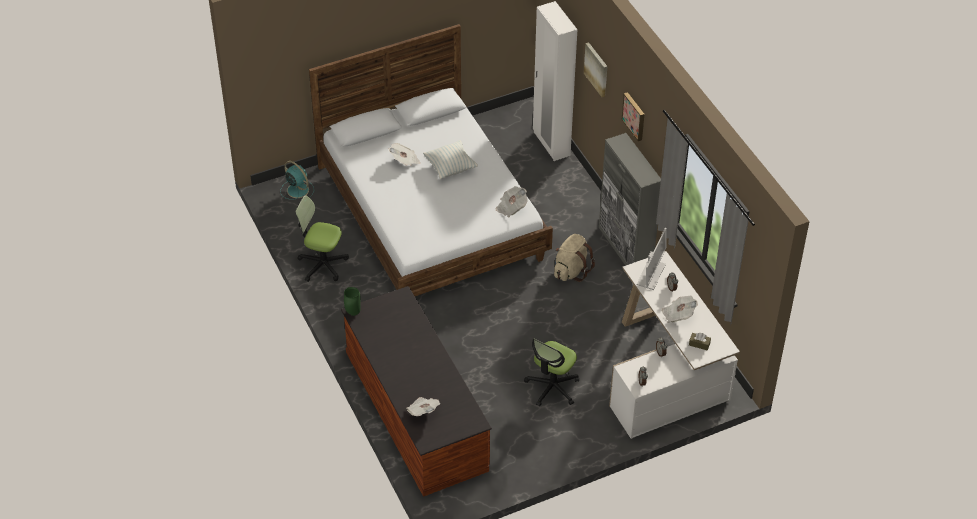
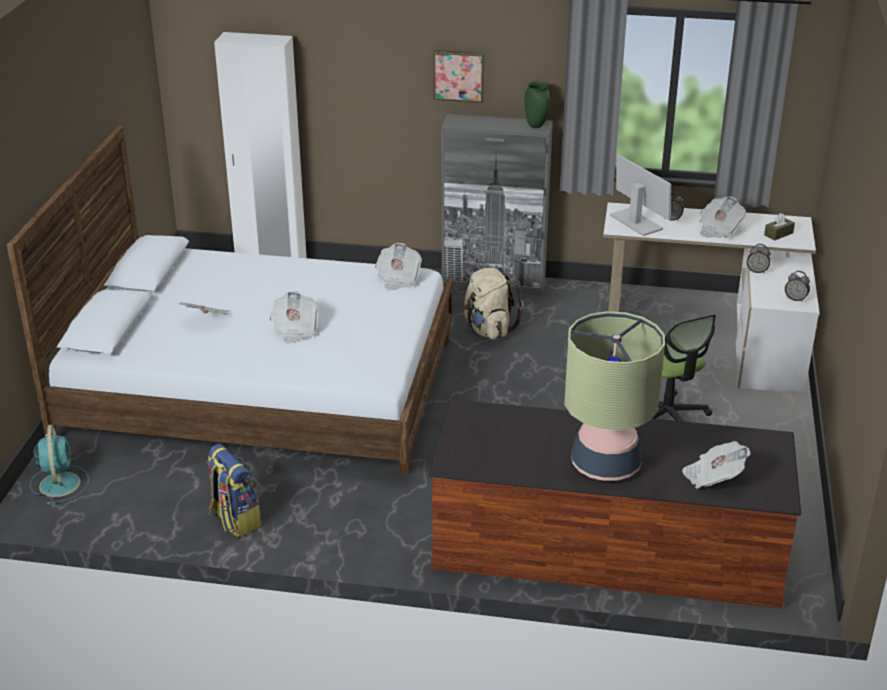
camera: 55 degrees left, 15 degrees down
(297, 189) = (59, 483): turquoise fan -> turquoise fan turned 90 degrees clockwise
(322, 264) = (234, 519): office chair -> backpack
(353, 313) = (451, 466): green vase -> green vase (536, 126)
(400, 367) = (605, 464): none -> table lamp
(423, 197) = (295, 329): none -> newspaper
(450, 168) = (269, 293): pillow -> none
(597, 69) = (347, 72): picture -> none

